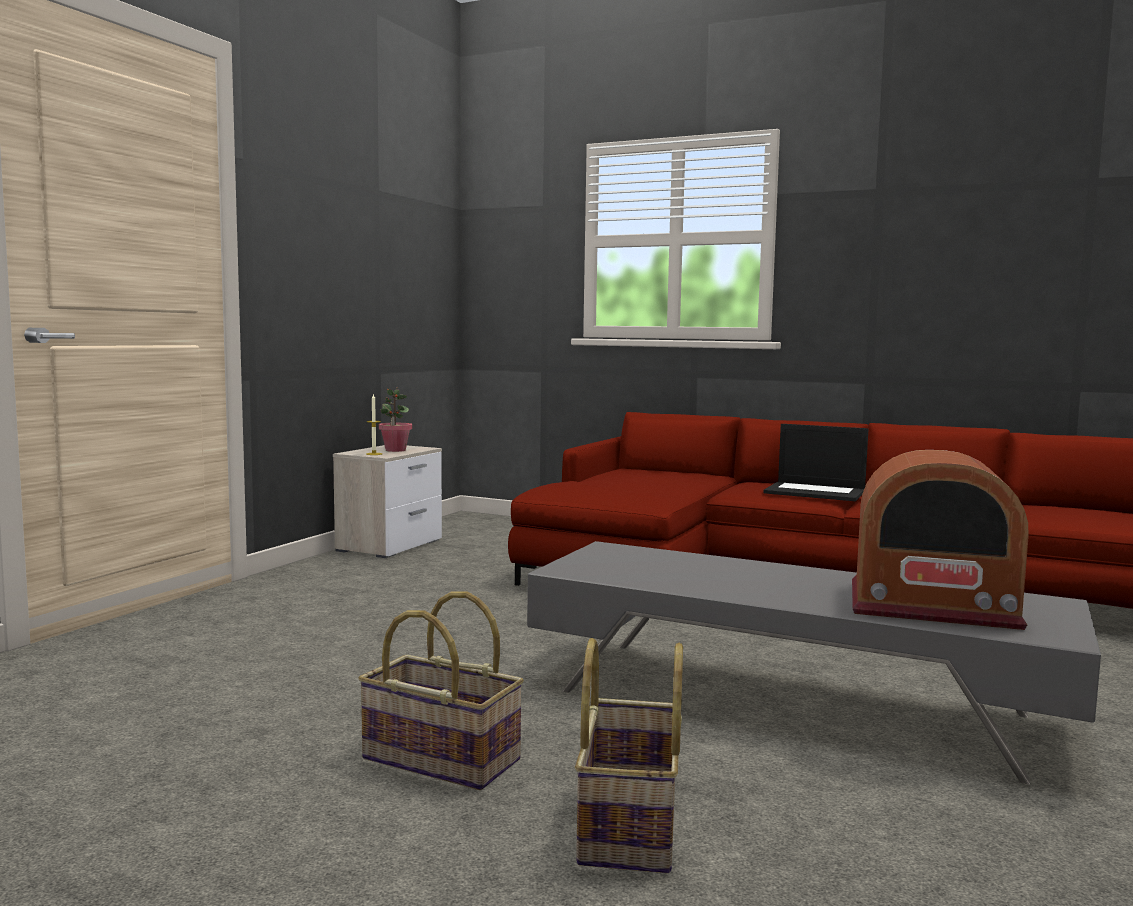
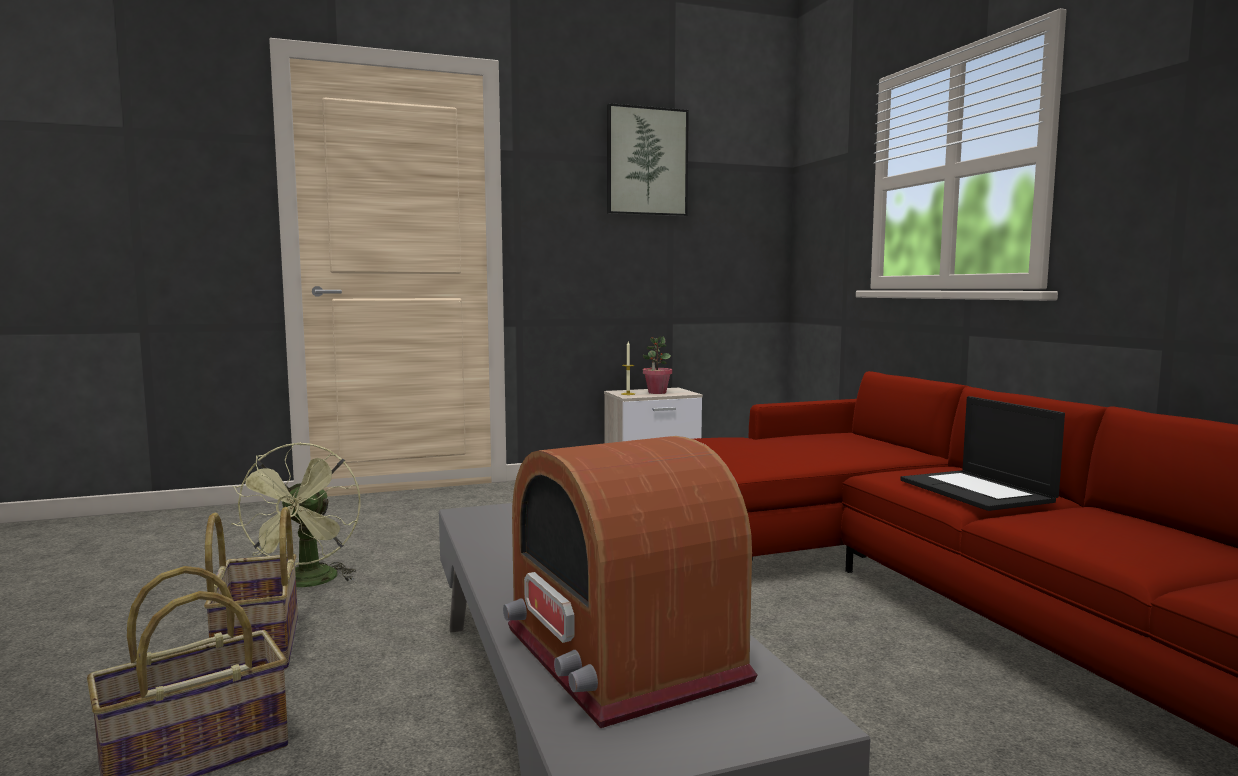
camera: 45 degrees right, 0 degrees up
(322, 708) = (307, 583): none -> green fan
(360, 190) = (646, 162): none -> picture

